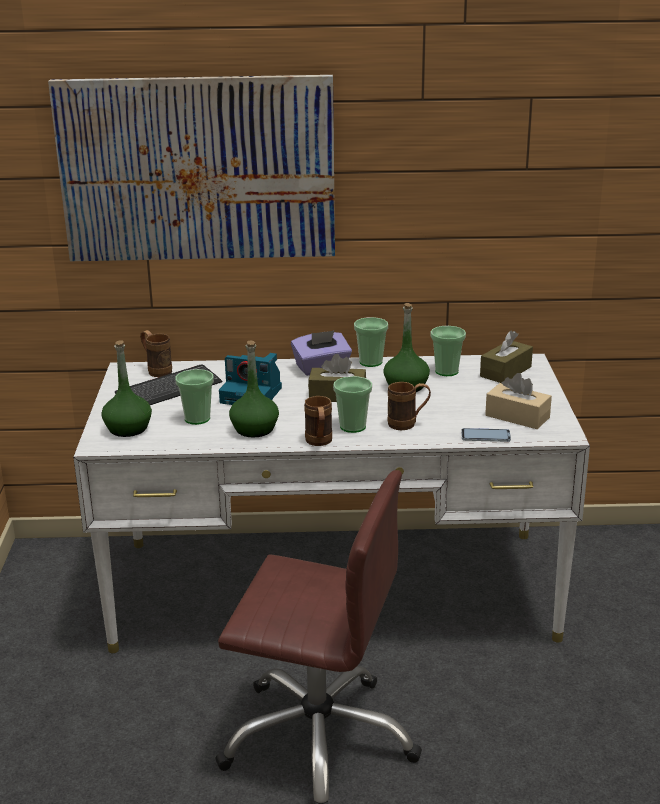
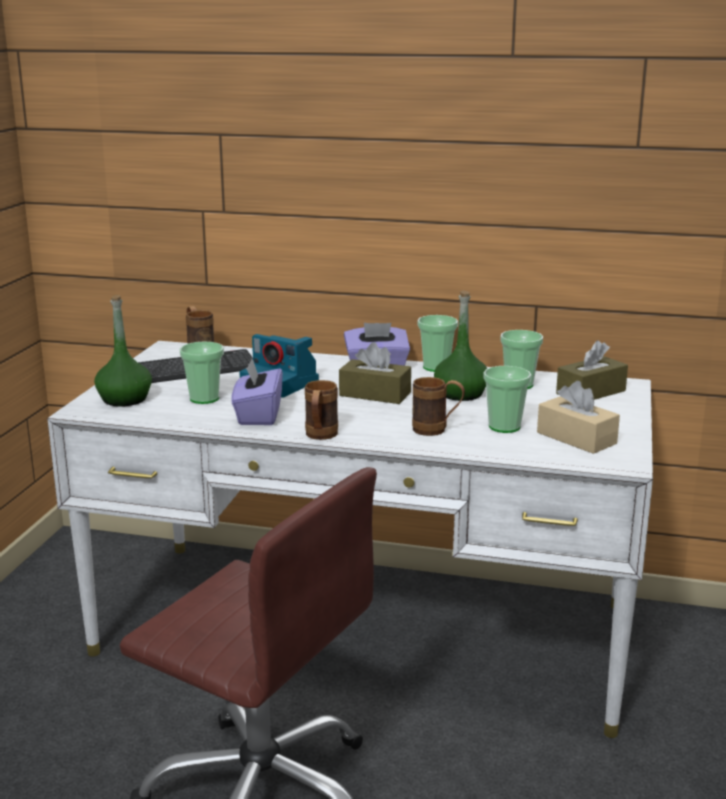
camera: 15 degrees right, 5 degrees down
(197, 169) = (256, 128): picture -> none
(255, 429) = (258, 415): green bottle -> purple tissue box
(353, 426) = (370, 425): cup -> cup (504, 427)
(485, 436) = (523, 453): phone -> none

